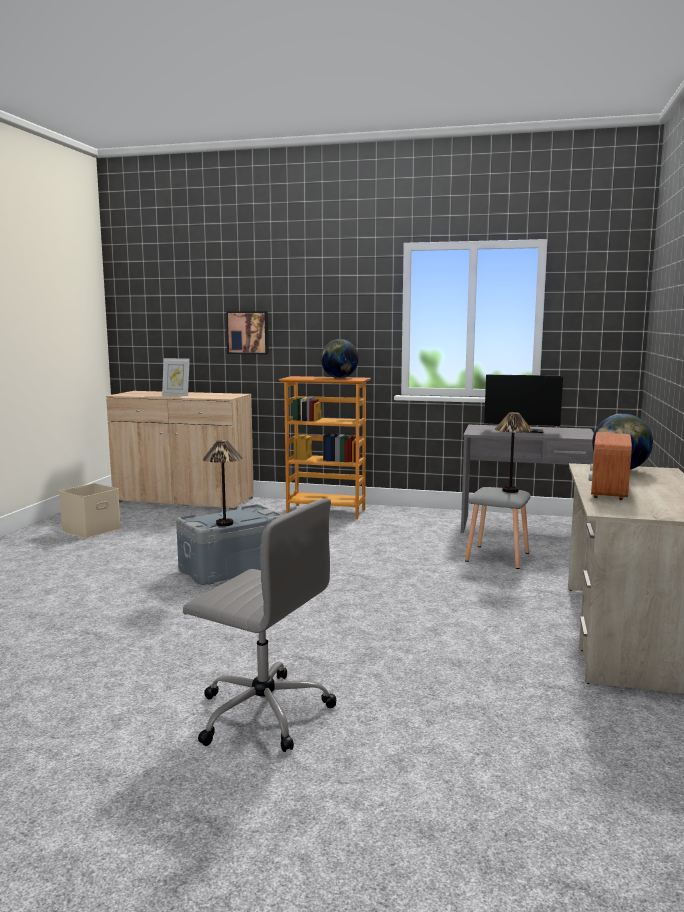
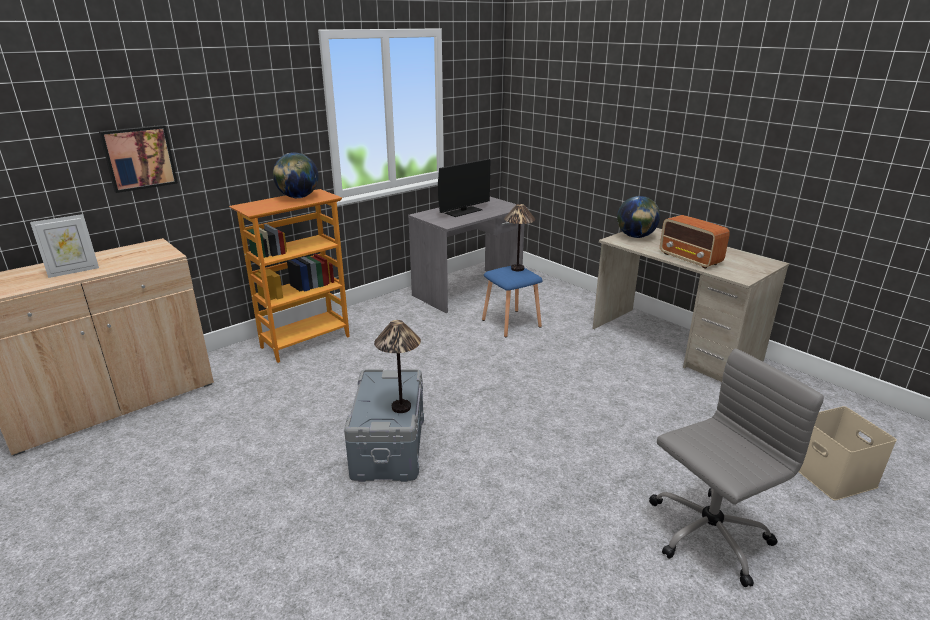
camera: 55 degrees left, 15 degrees up
(91, 530) = (106, 510): beige storage box -> beige storage box (833, 475)
(496, 557) = (510, 324): grey stool -> blue stool

